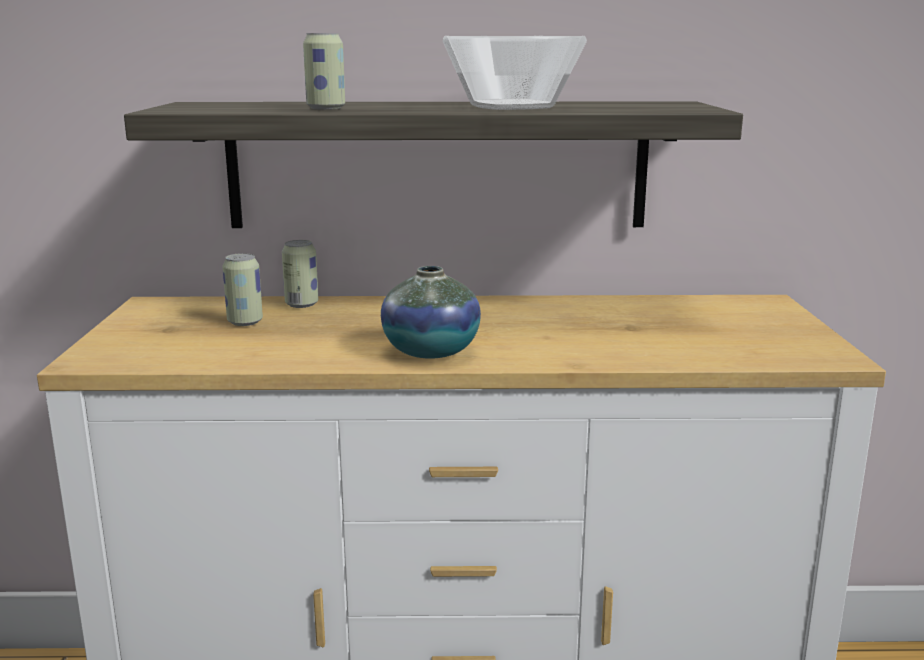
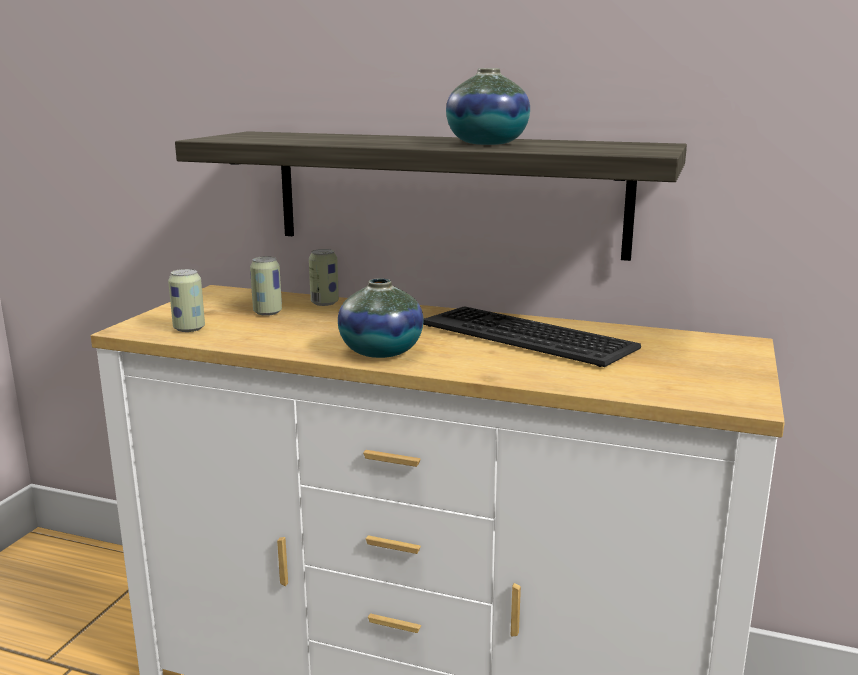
camera: 20 degrees right, 0 degrees up
(326, 108) = (330, 140): can -> can (189, 328)
(512, 106) = (487, 143): bowl -> vase
(565, 317) = (527, 336): none -> keyboard

